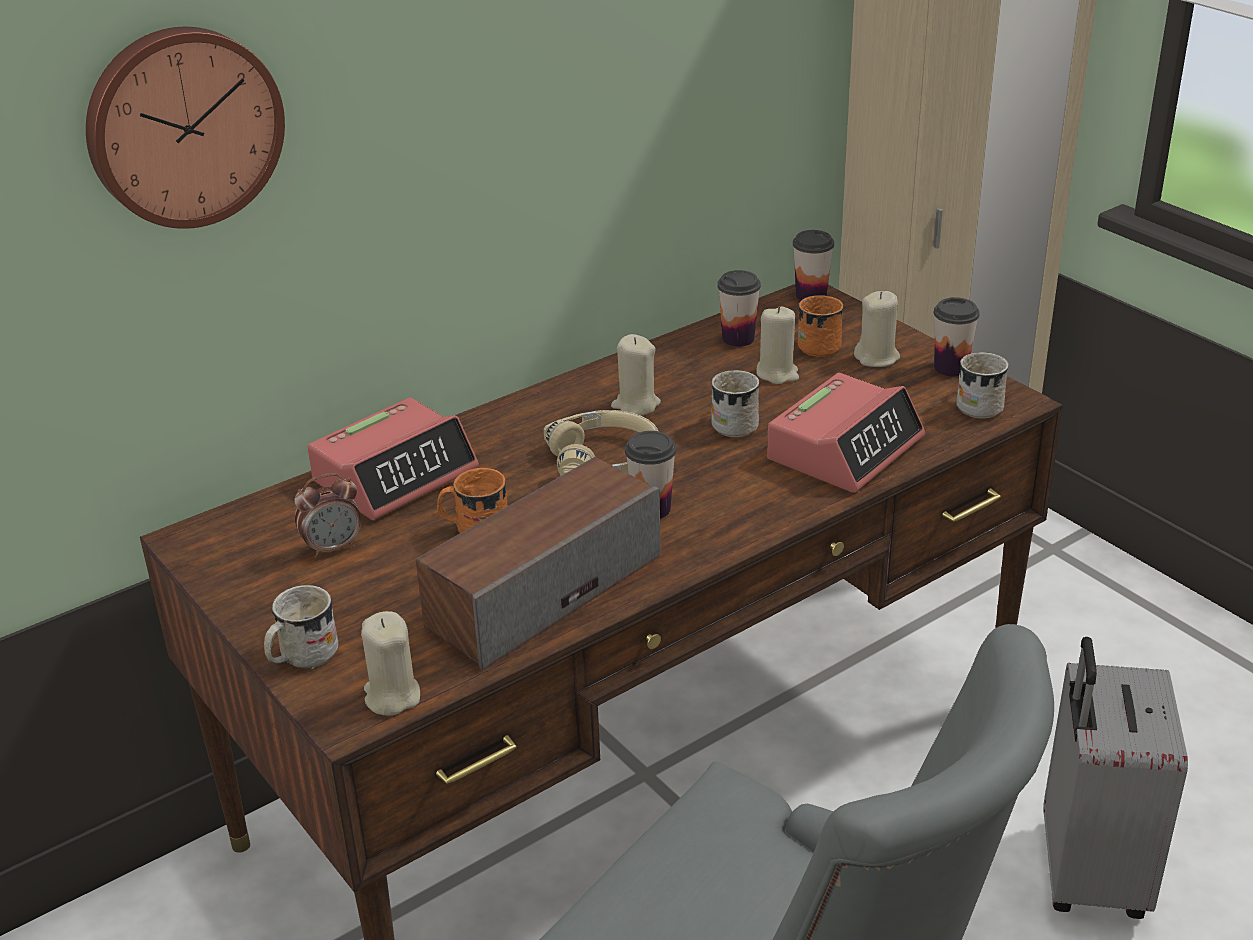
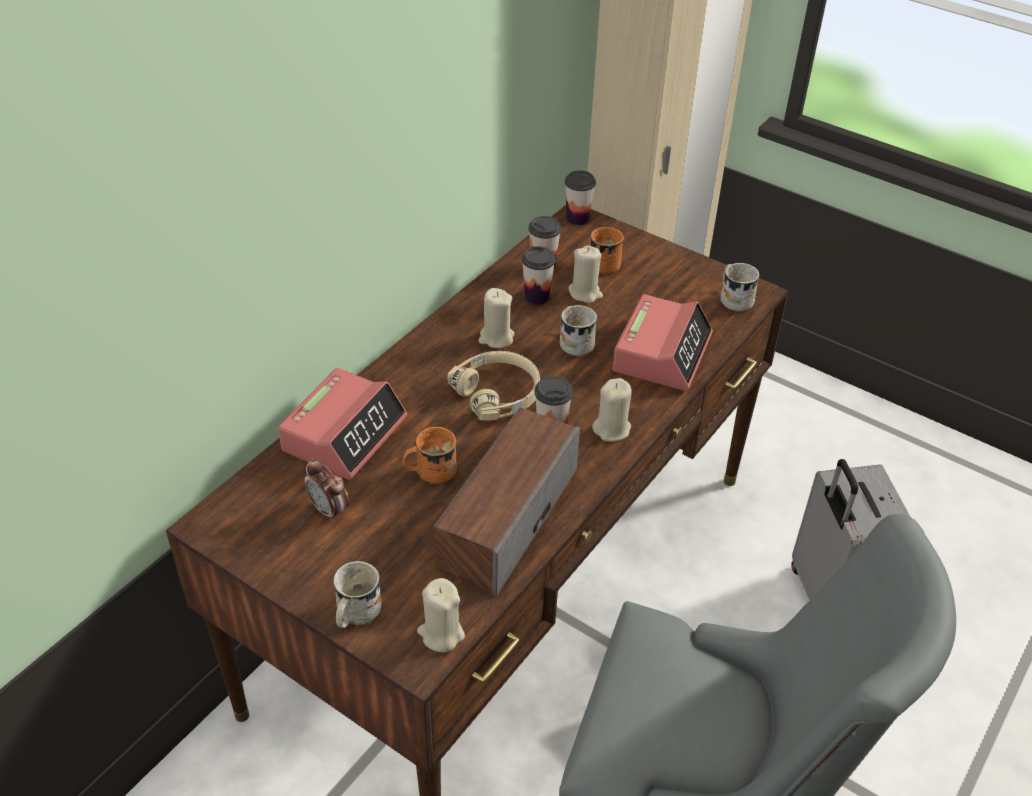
camera: 20 degrees left, 10 degrees up
(183, 126) = (177, 210): wall clock -> none
(333, 547) = (329, 510): alarm clock -> alarm clock turned 90 degrees clockwise
(877, 357) = (648, 268): beige candle -> beige candle (612, 429)
(950, 368) = (702, 270): cup -> cup (536, 297)

